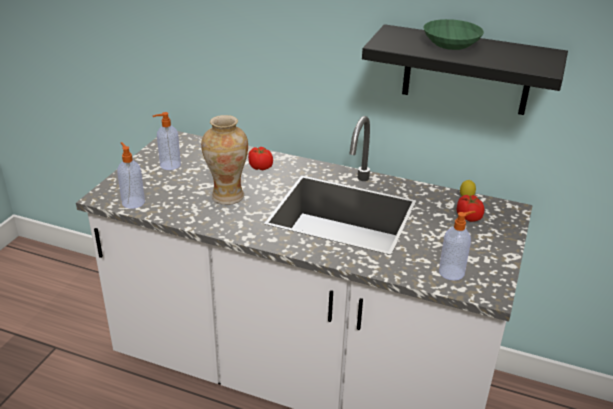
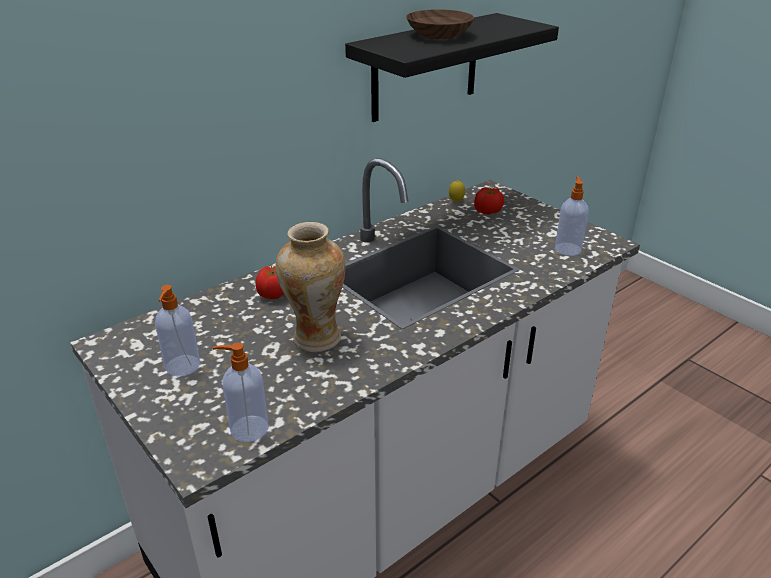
camera: 60 degrees left, 0 degrees up
(451, 44) = (441, 35): green bowl -> brown bowl

